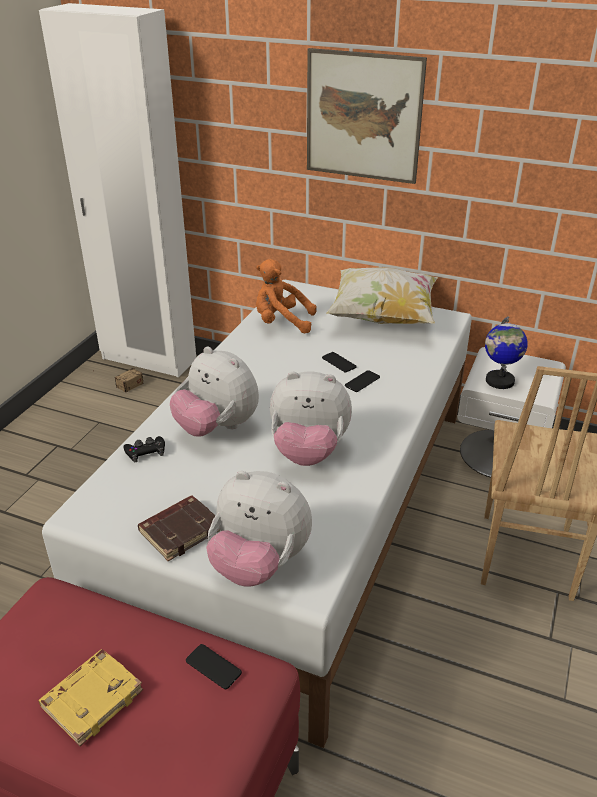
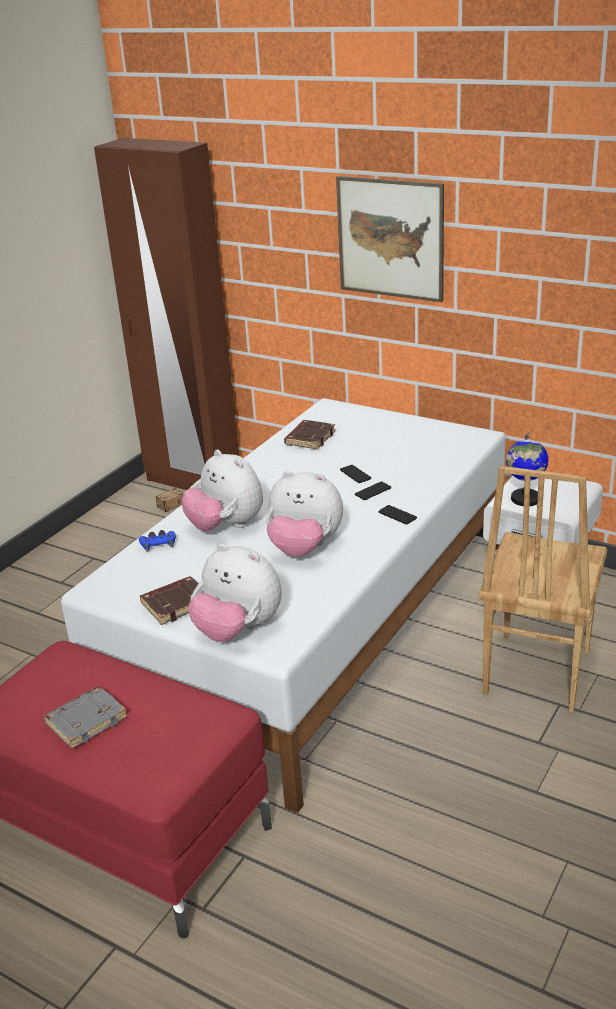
camera: 10 degrees right, 5 degrees down
(92, 698) = (86, 720): yellow book -> grey book
(145, 452) = (158, 544): black game controller -> blue game controller
(148, 359) = (193, 482): white wardrobe -> brown wardrobe
(213, 667) = (187, 705): phone -> phone (397, 515)
(281, 323) = (309, 438): orange plush toy -> brown book
(382, 317) = (411, 435): pillow -> none

